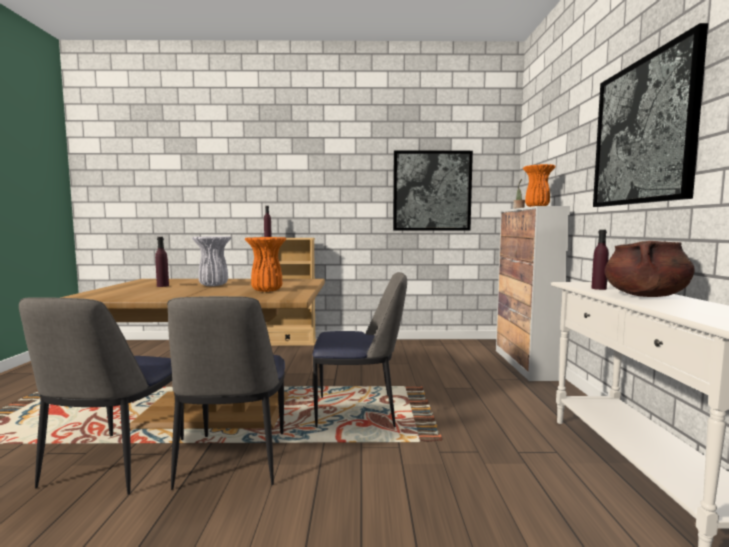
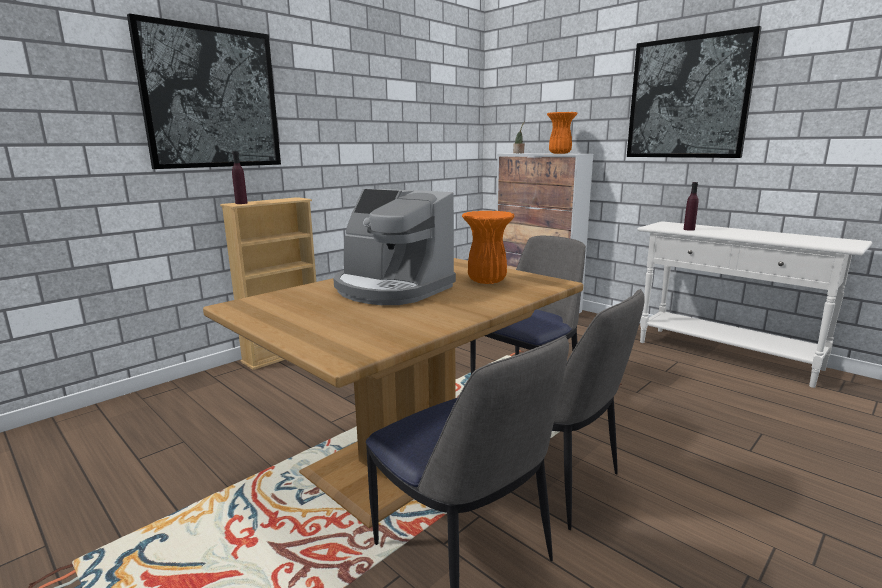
camera: 45 degrees left, 10 degrees up
(163, 286) = (336, 306): purple bottle -> none
(214, 285) = (391, 289): white vase -> coffee machine
(432, 191) = (416, 128): picture -> picture (211, 98)
(645, 296) = (731, 232): brown cooking pot -> none

